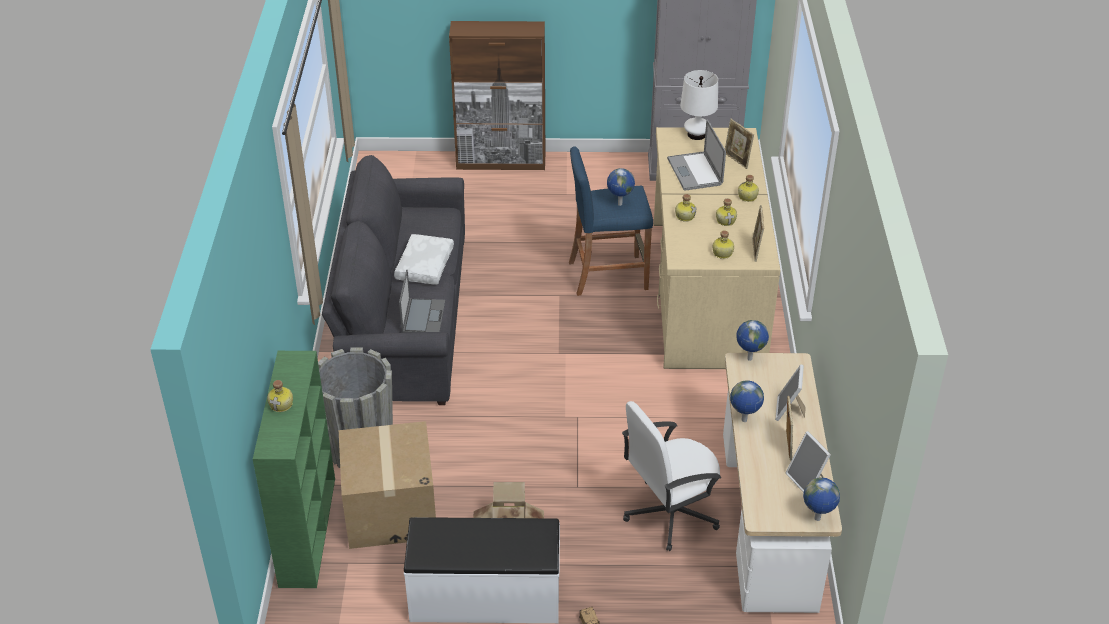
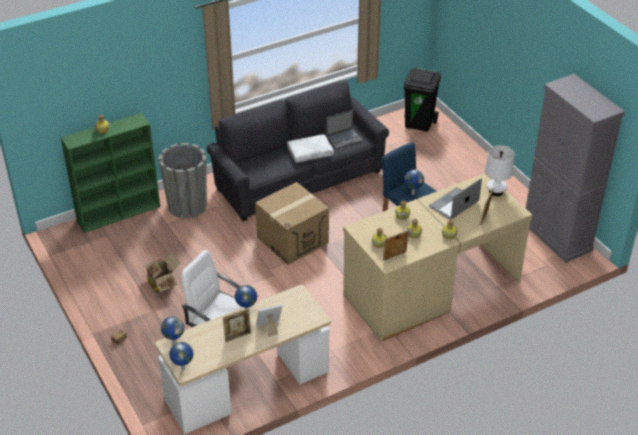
camera: 60 degrees right, 0 degrees up
(390, 510) = (151, 235): cardboard box -> cardboard box (292, 240)
(399, 177) = (419, 124): none -> black trash can
(423, 316) = (267, 169): laptop -> laptop (344, 138)
(485, 597) = (113, 293): white bench -> none
(501, 161) = (475, 155): brown cabinet -> none
(749, 359) = (304, 295): globe -> globe (174, 343)
(807, 480) = (213, 354): picture frame -> none

